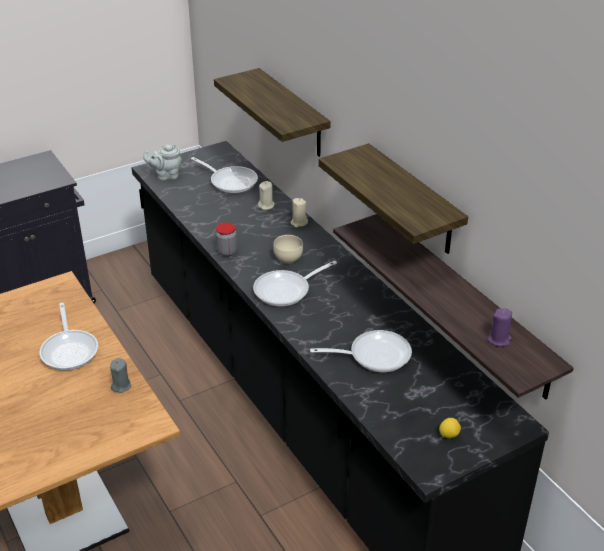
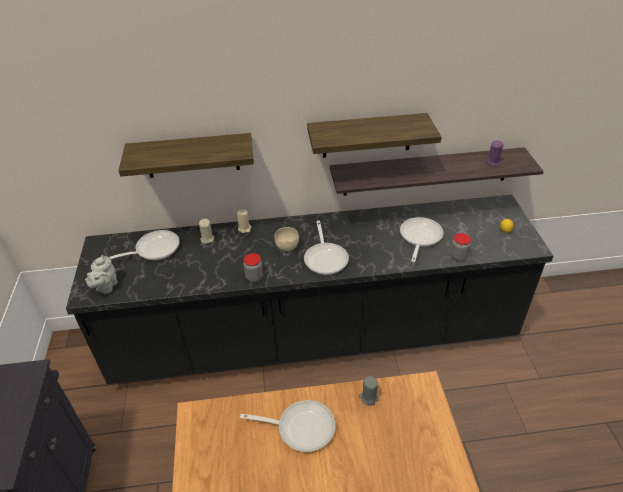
camera: 65 degrees left, 5 degrees up
(358, 397) = (458, 257): none -> jar

